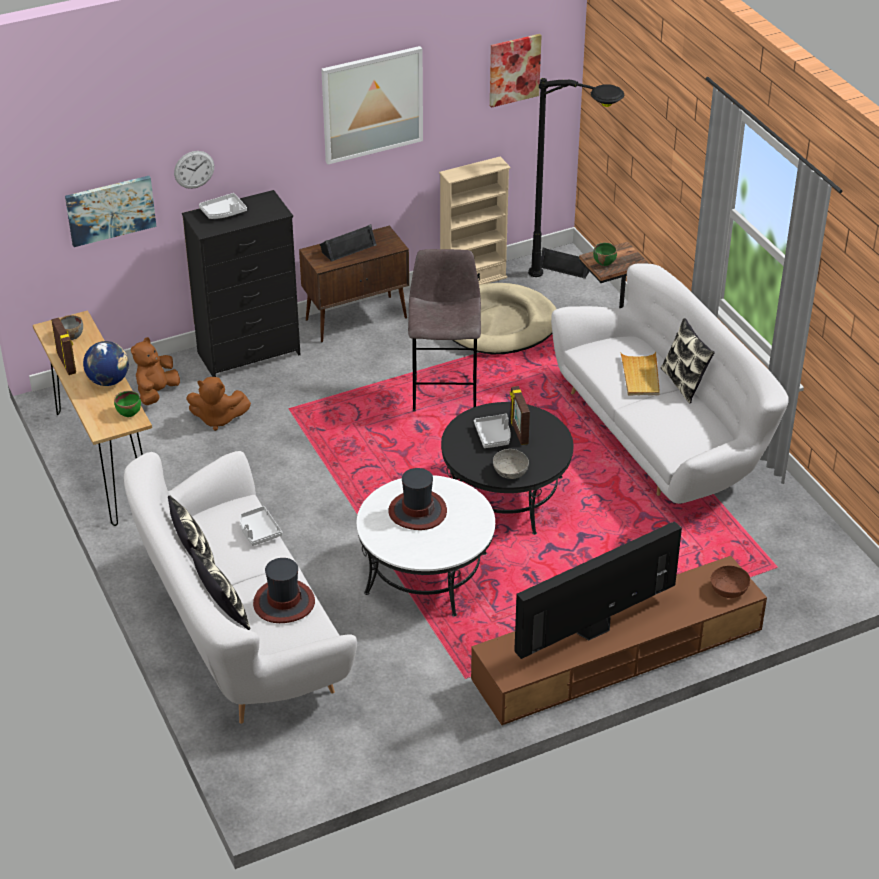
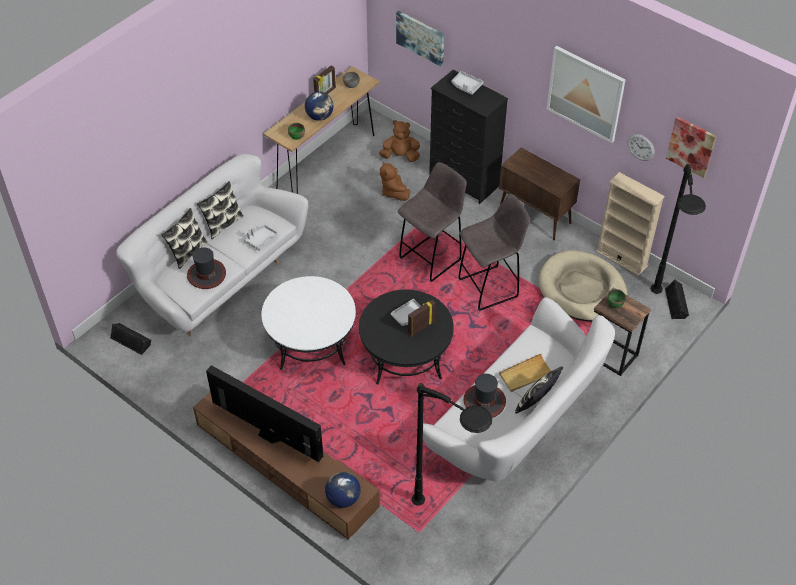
camera: 65 degrees right, 10 degrees up
(194, 169) = (469, 50): wall clock -> wall clock (641, 147)
(348, 247) = (539, 169): black speaker -> black speaker (131, 340)
(360, 423) = (432, 258): none -> grey stool
(417, 511) = (314, 304): hat -> hat (484, 401)
(510, 472) = (378, 337): grey bowl -> none
(728, 590) = (343, 498): brown bowl -> globe
(778, 537) = (451, 524): none -> black floor lamp

